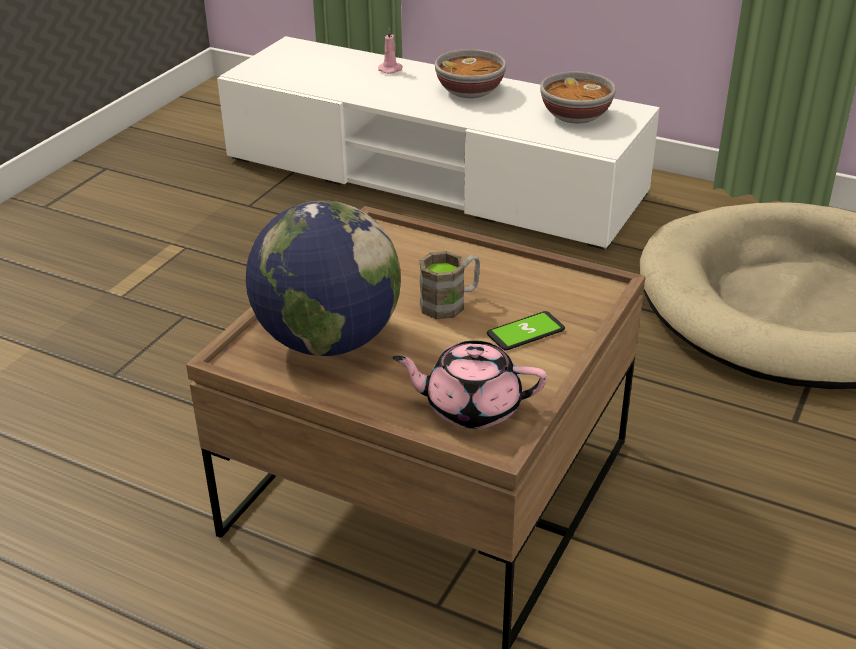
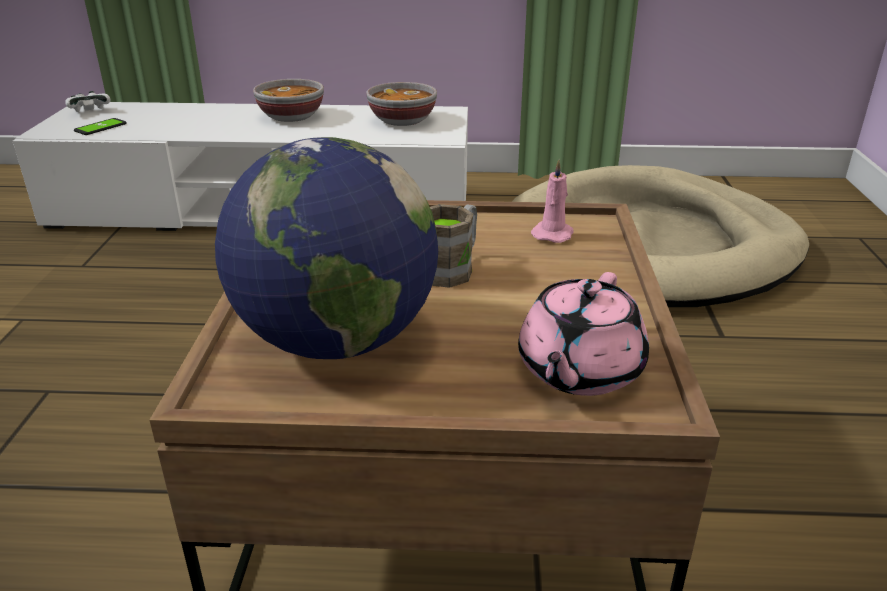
camera: 25 degrees left, 5 degrees down
(293, 53) = (90, 112): none -> white game controller
(391, 69) = (202, 111): pink candle -> pink candle (553, 234)
(471, 407) = (578, 371): pink teapot -> pink teapot turned 45 degrees counterclockwise
(525, 332) = (560, 278): phone -> phone (100, 127)

